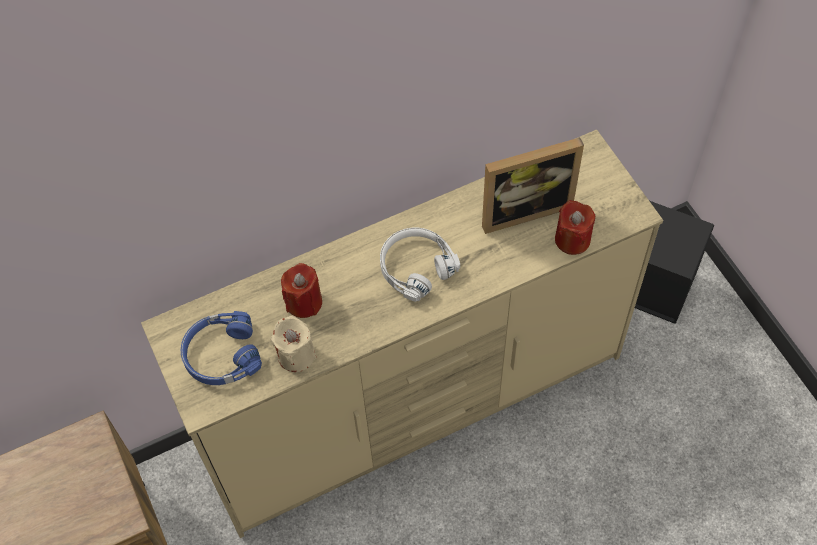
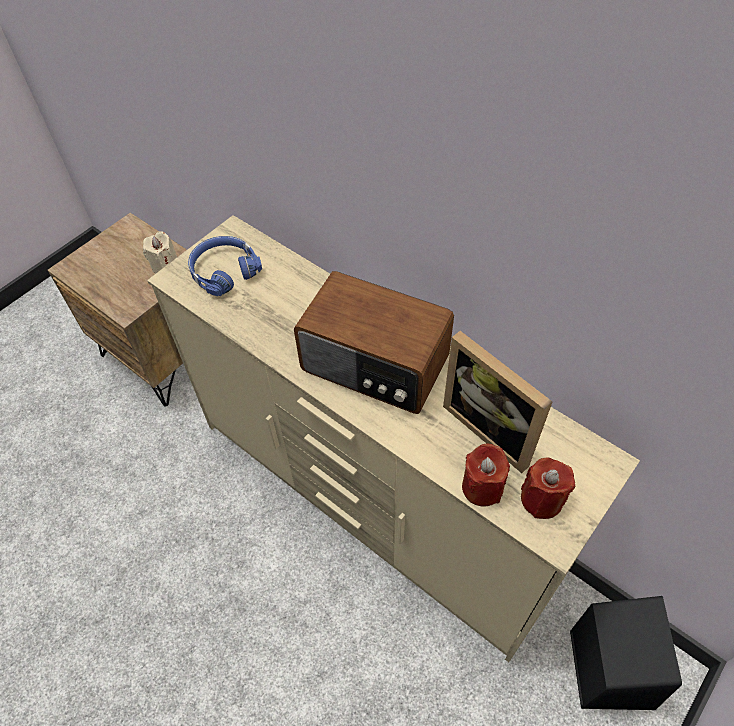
camera: 65 degrees right, 5 degrees down
(296, 355) = (244, 317): beige candle -> beige candle (165, 266)
(304, 302) = (297, 302): red candle -> red candle (541, 499)
(415, 267) = (374, 365): white headphones -> radio

